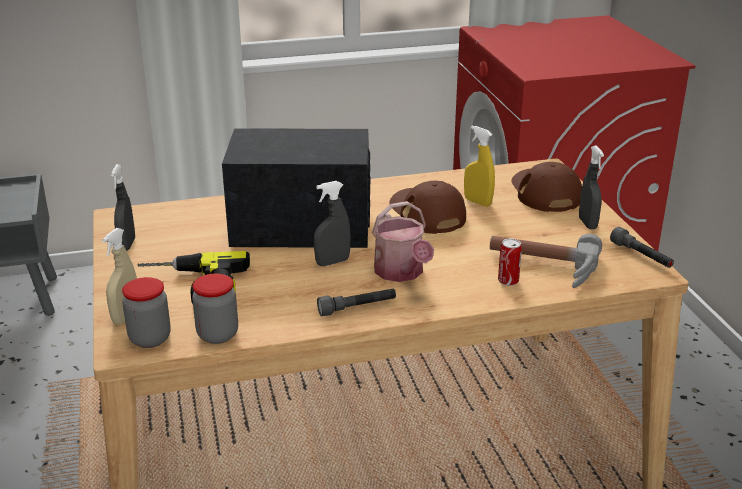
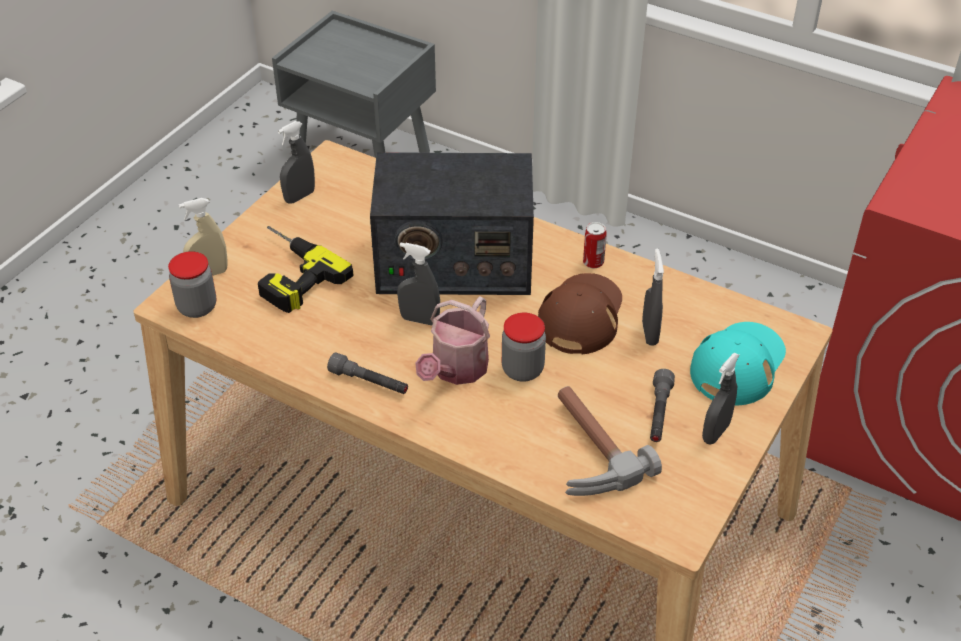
camera: 45 degrees right, 15 degrees up
(217, 334) = (242, 336): jar -> jar (522, 370)
(302, 226) = (453, 261): radio -> radio turned 135 degrees clockwise
(477, 202) = (650, 333): yellow spray bottle -> grey spray bottle
(508, 281) = (530, 444): can -> can (593, 262)
(544, 192) = (738, 365): brown cap -> turquoise cap
(641, 256) = (701, 508): grey flashlight -> grey flashlight (659, 413)

